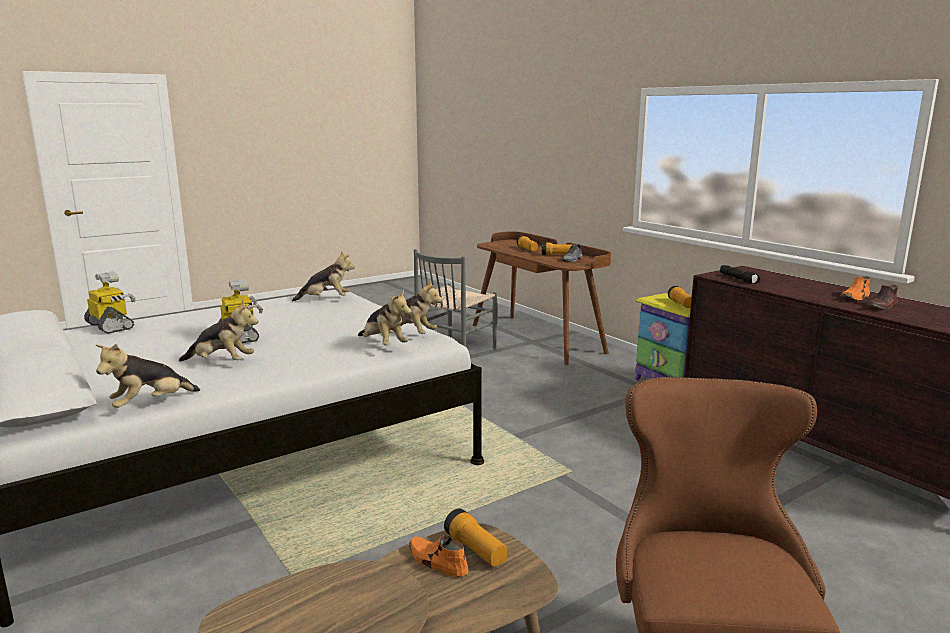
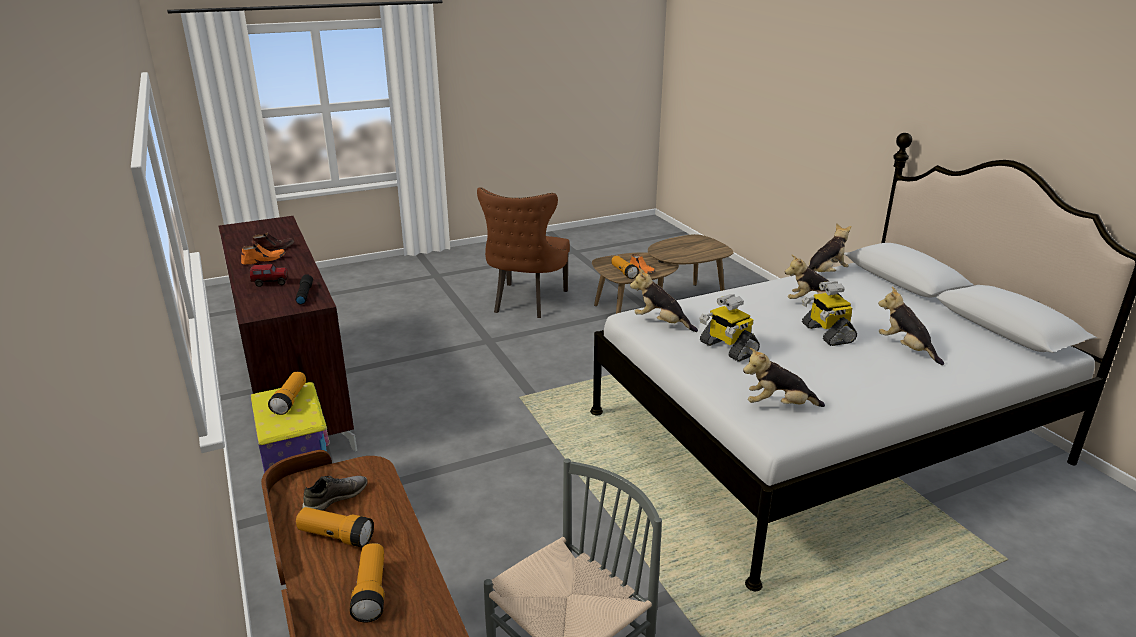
camera: 170 degrees left, 10 degrees up
(111, 326) = (990, 363): toy robot -> toy robot (727, 348)
(383, 345) = (682, 307): plush toy -> plush toy (906, 348)
(790, 283) = (270, 283): none -> toy truck

